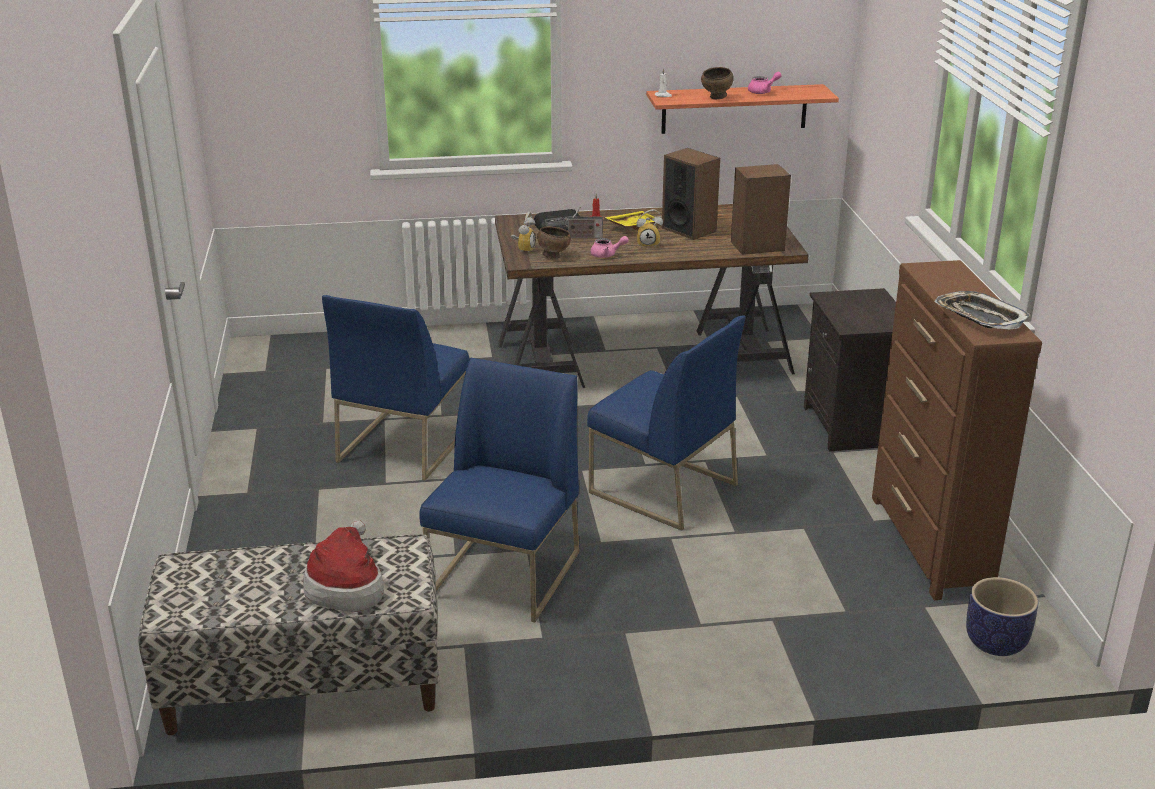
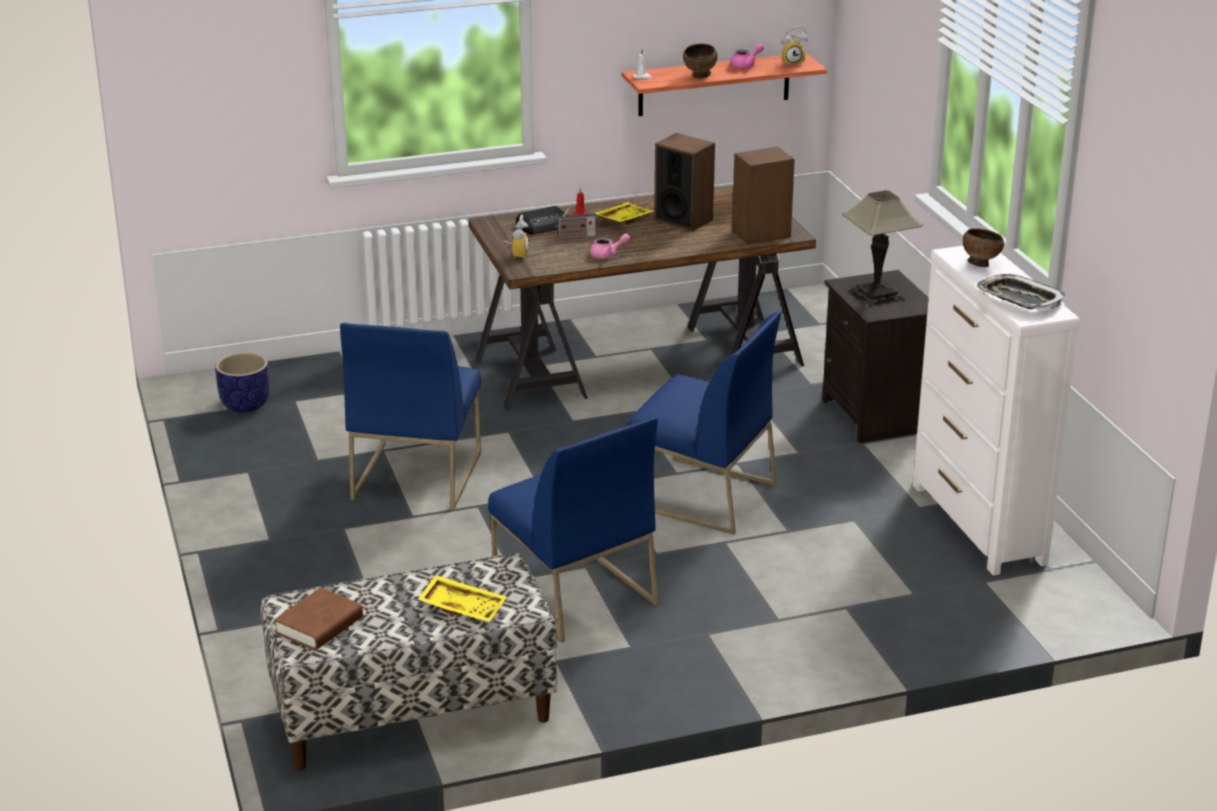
camera: 10 degrees left, 0 degrees up
(196, 591) = (319, 626): none -> brown book
(346, 587) = (463, 607): hat -> yellow tray
(505, 575) = (572, 594): blue chair -> blue chair turned 135 degrees clockwise
(553, 256) = (552, 261): brown bowl -> brown bowl (980, 264)
(648, 244) = (647, 240): alarm clock -> alarm clock (792, 63)
(856, 310) = (876, 295): none -> table lamp
(930, 544) = (978, 524): brown dresser -> white dresser
(996, 642) = (1057, 607): planter -> planter (245, 404)

